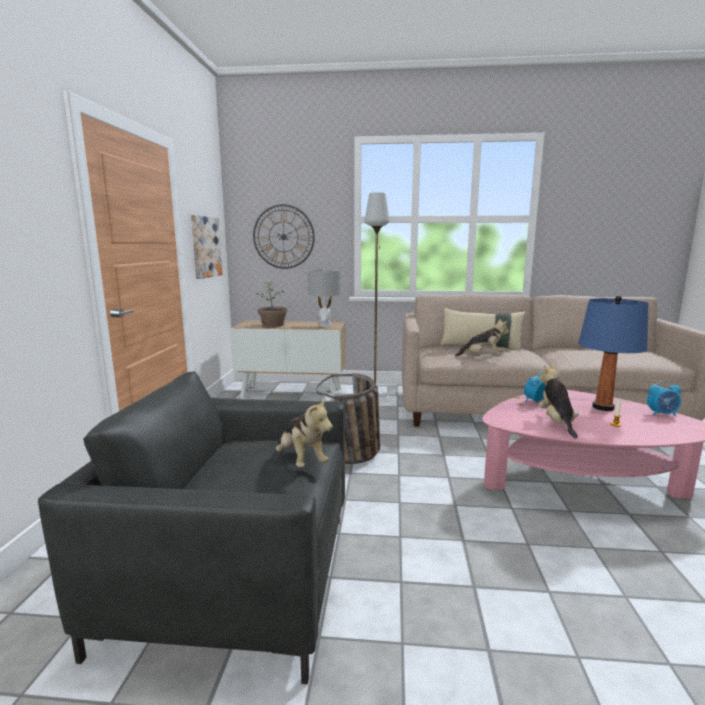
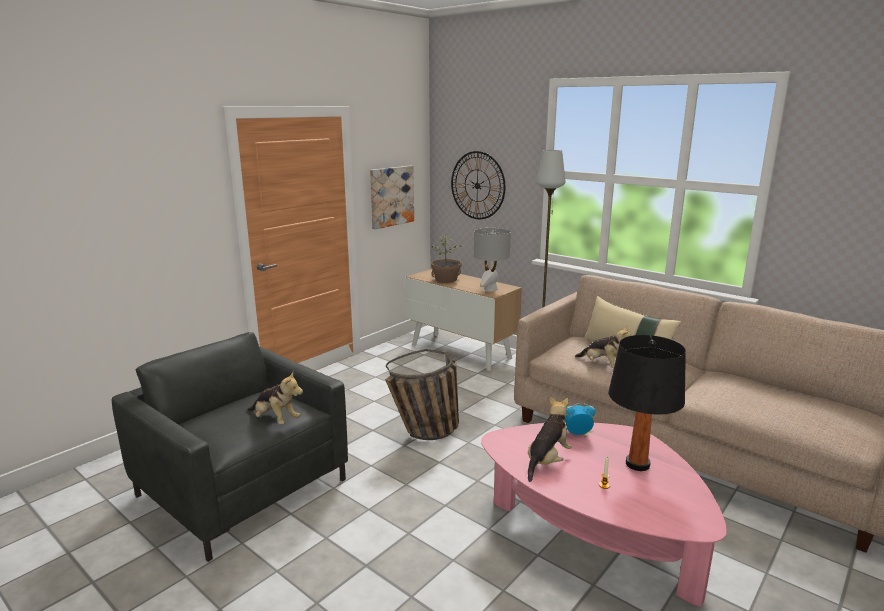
camera: 35 degrees right, 5 degrees up
(301, 460) = (275, 420): plush toy -> plush toy turned 60 degrees counterclockwise
(603, 407) = (637, 464): blue table lamp -> black table lamp
(662, 414) = (690, 495): alarm clock -> none

